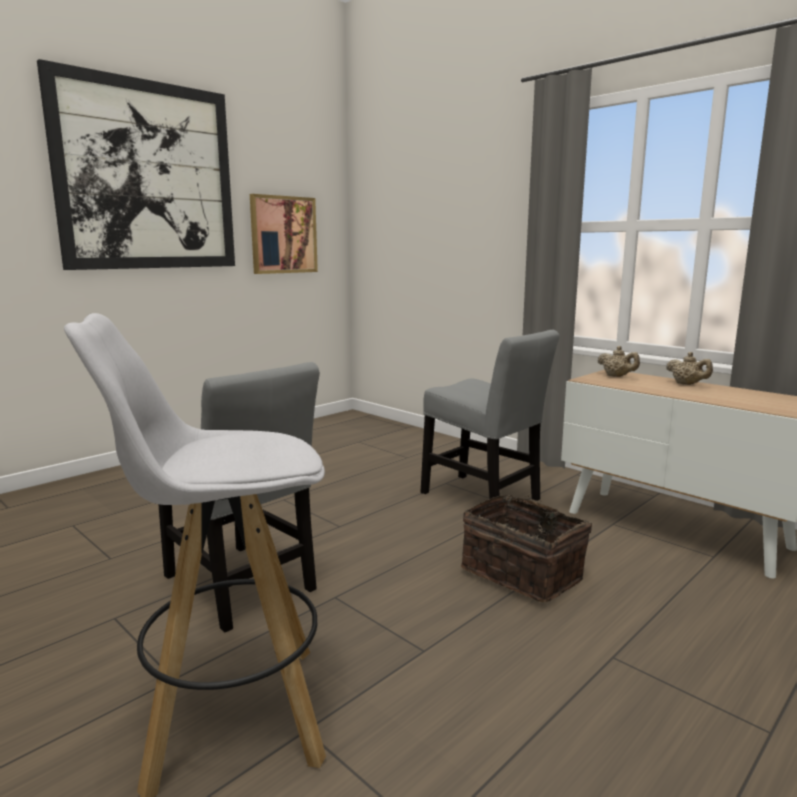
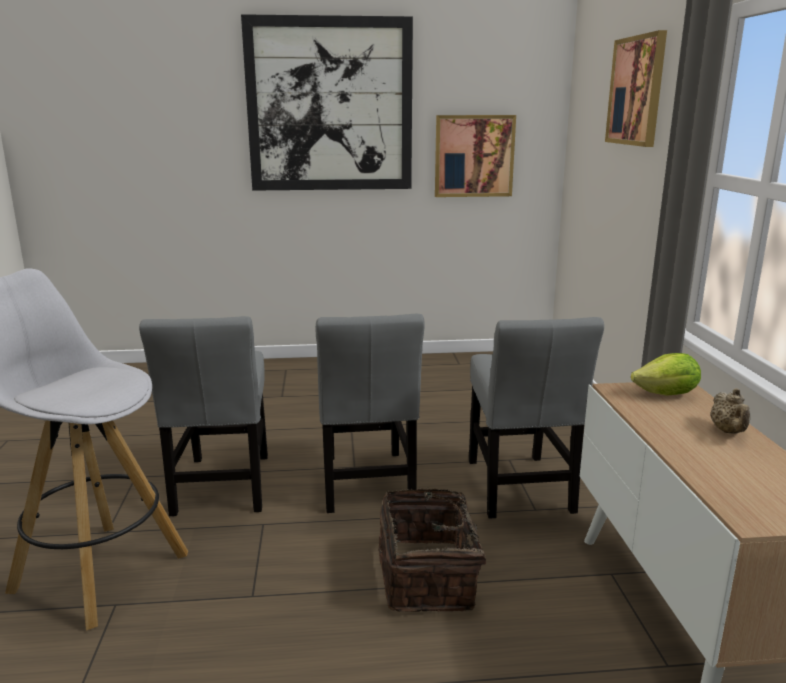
camera: 40 degrees right, 5 degrees up
(373, 534) = (367, 484): none -> grey chair
(455, 171) = (636, 91): none -> picture
(617, 376) = (667, 395): beige teapot -> lettuce

